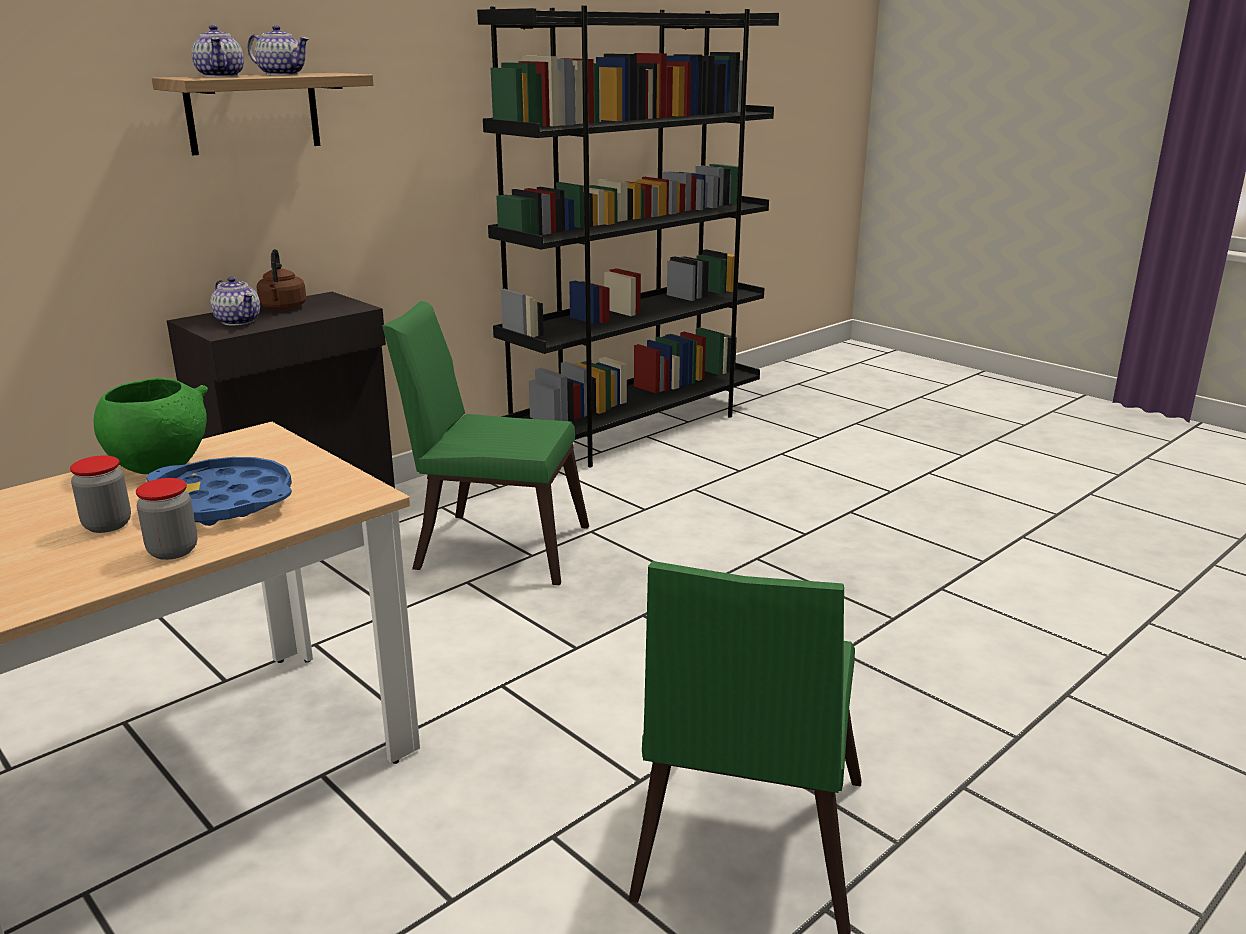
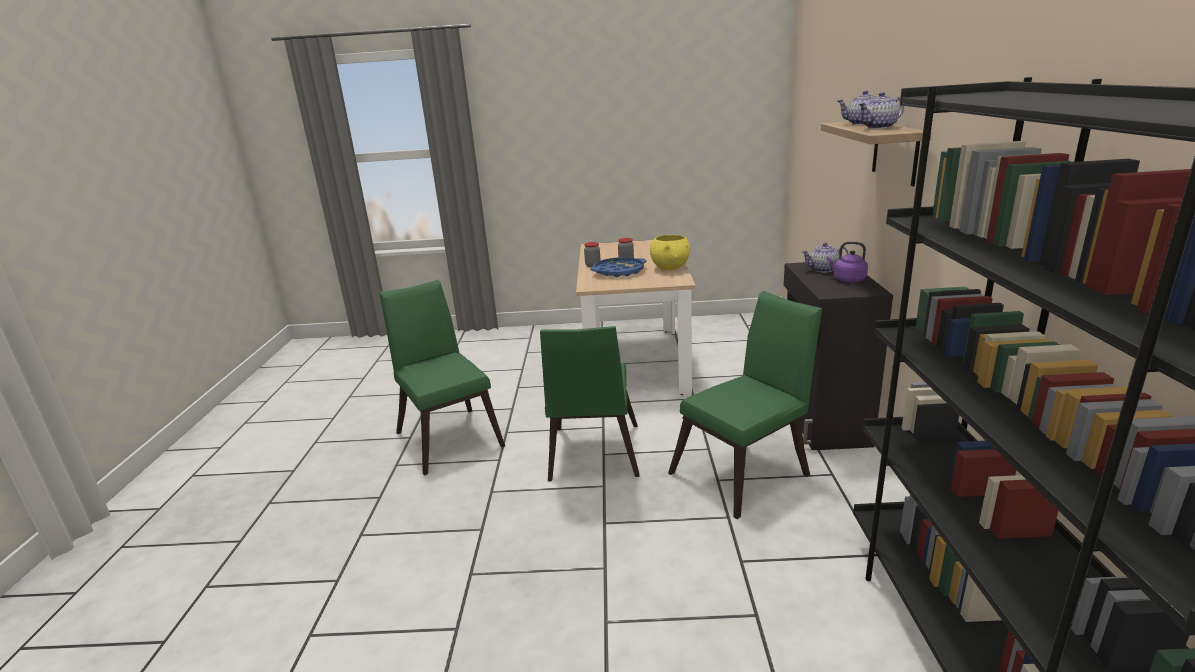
camera: 135 degrees right, 0 degrees up
(159, 464) = (670, 268): green bowl -> yellow bowl
(283, 308) = (847, 279): brown kettle -> purple kettle
(593, 653) = (593, 456): none -> green chair

